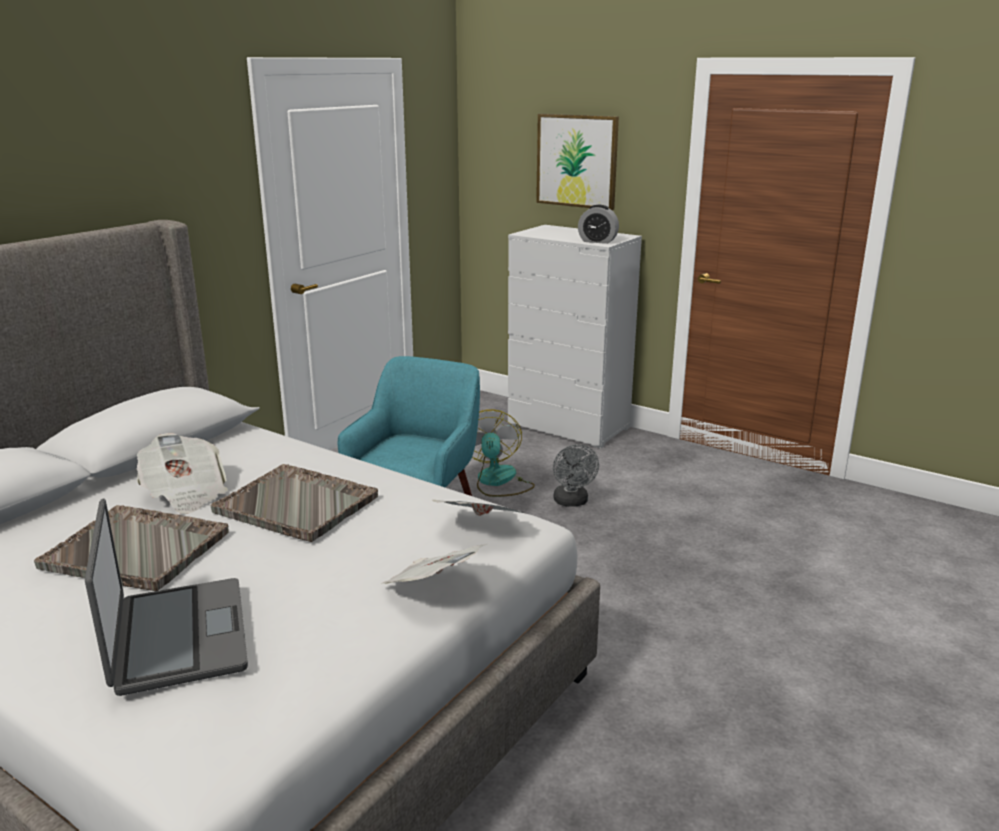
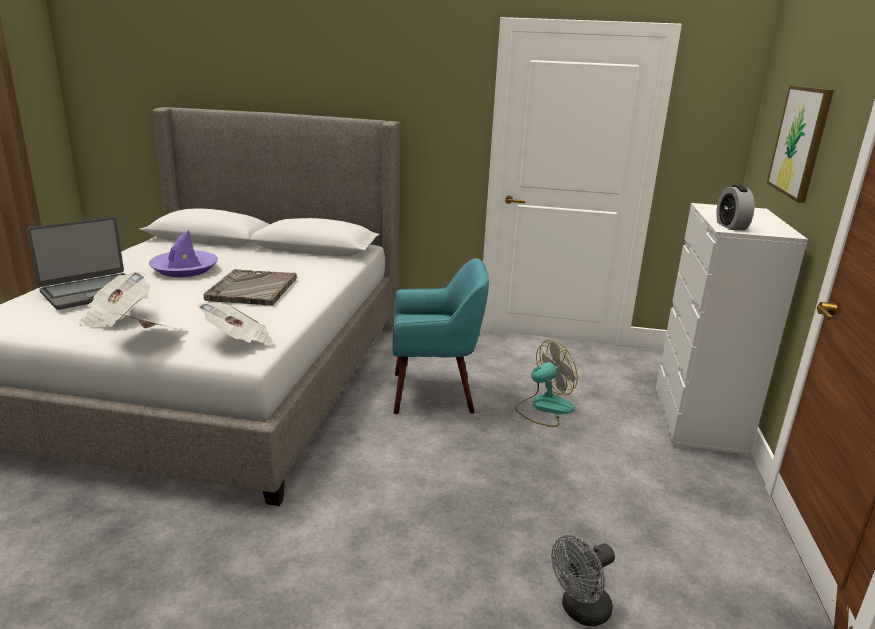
camera: 65 degrees right, 0 degrees up
(137, 550) = (184, 269): grey tray -> purple hat
(185, 494) = (256, 265): newspaper -> newspaper (116, 317)
(572, 502) = (545, 451): grey fan -> grey fan (580, 611)

